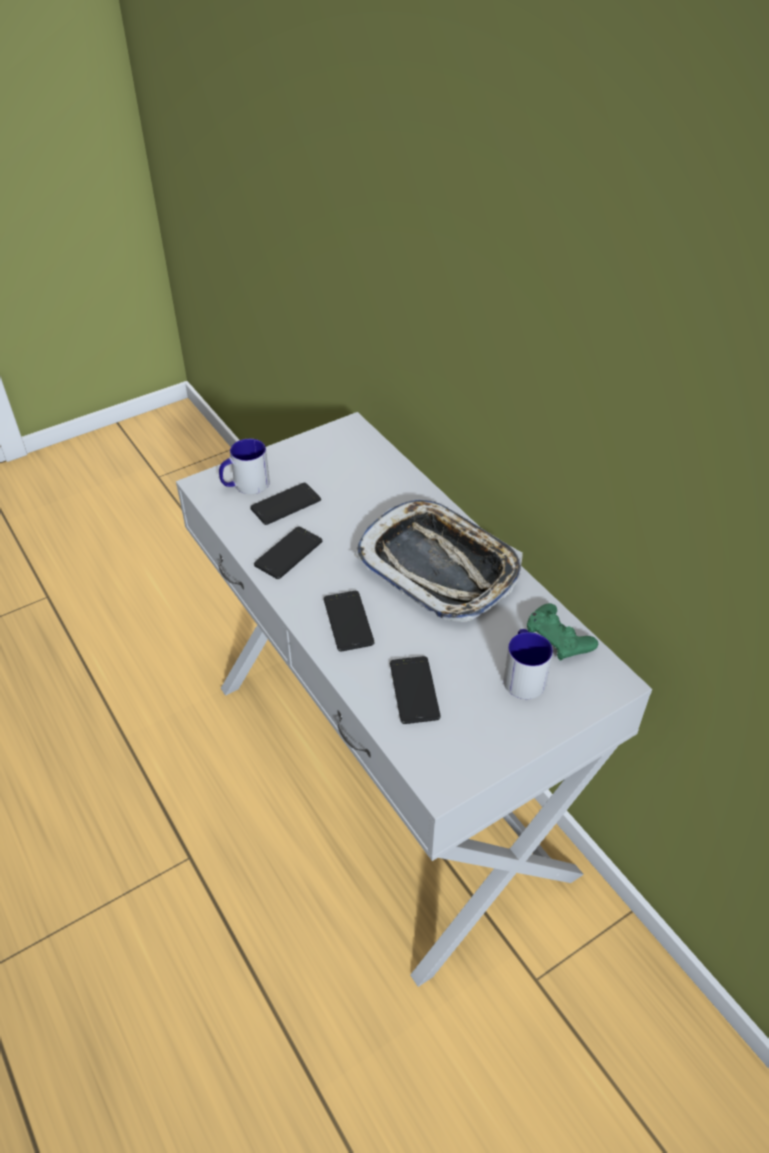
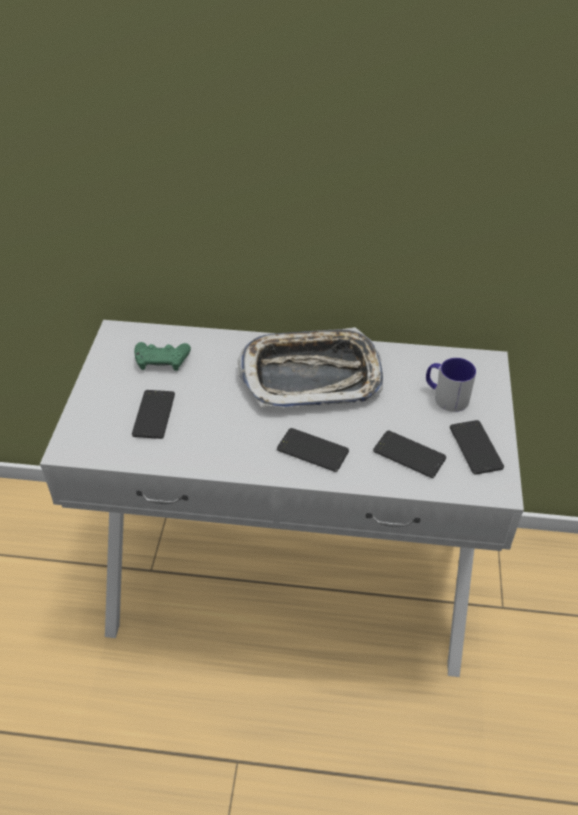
camera: 50 degrees left, 0 degrees up
(245, 485) = (102, 425): mug -> none
(288, 553) = (208, 443): phone -> phone (476, 447)
(558, 638) = (431, 362): green game controller -> green game controller (162, 360)

